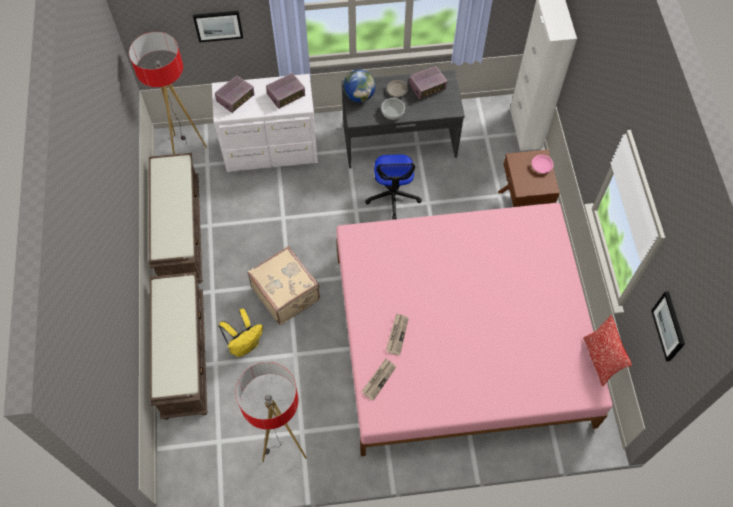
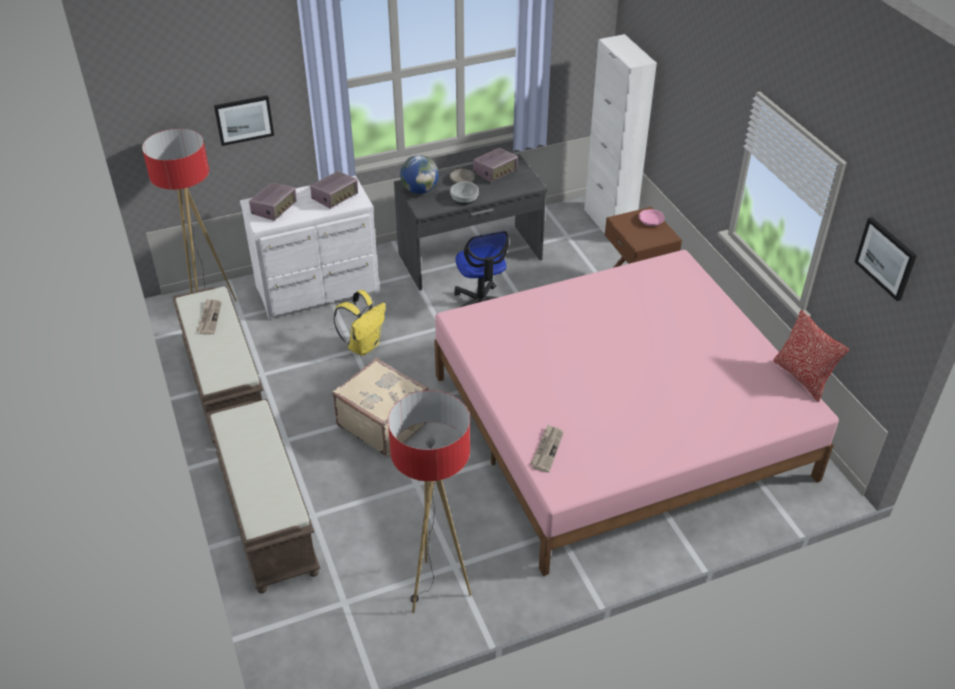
camera: 15 degrees left, 20 degrees down
(245, 344) = (346, 487): yellow backpack -> yellow backpack (364, 345)
(397, 334) = (551, 401): newspaper -> newspaper (209, 318)

